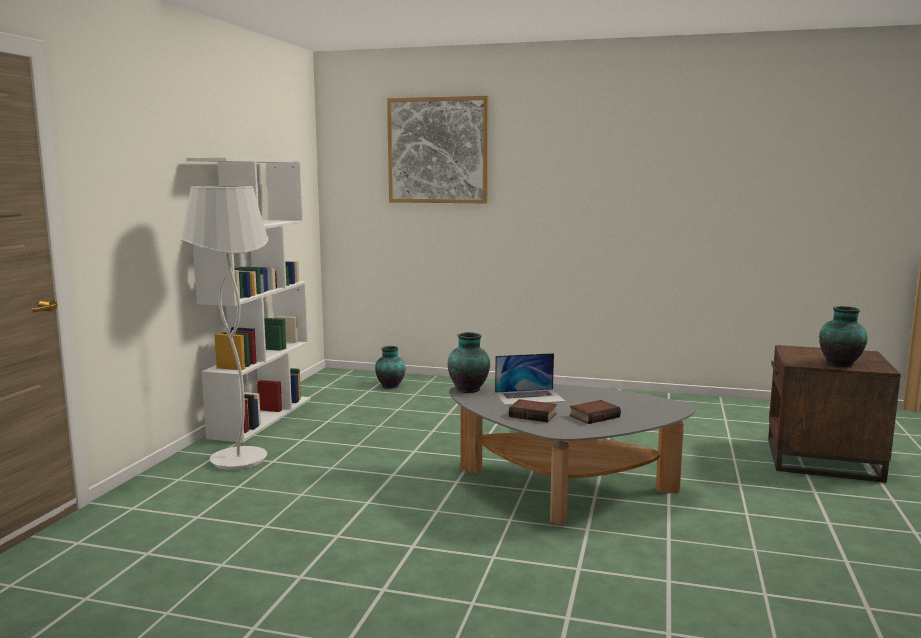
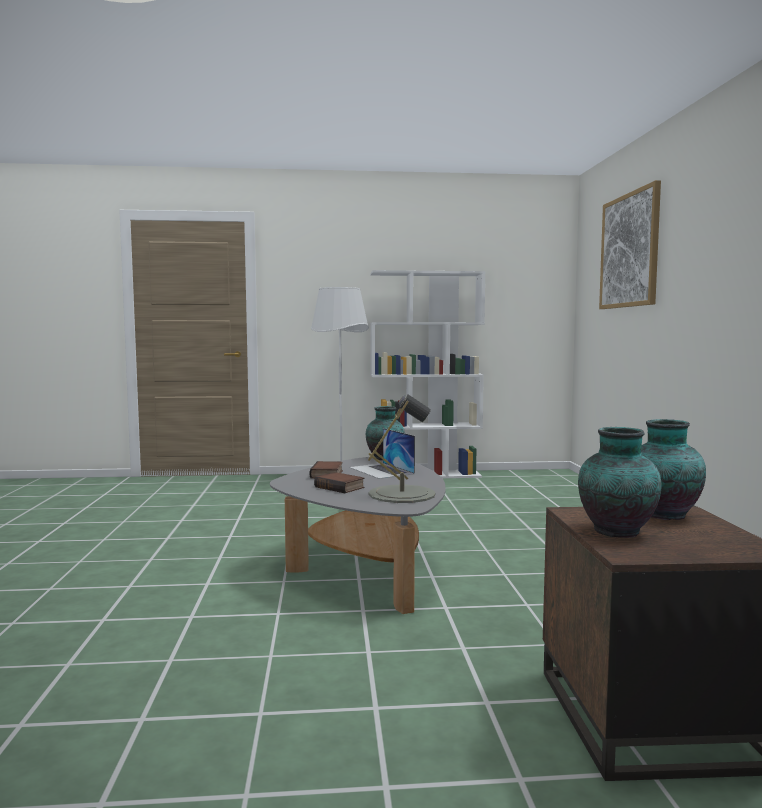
camera: 70 degrees right, 5 degrees down
(390, 386) = (554, 489): vase -> vase (662, 515)
(630, 402) = (402, 494): none -> grey table lamp

